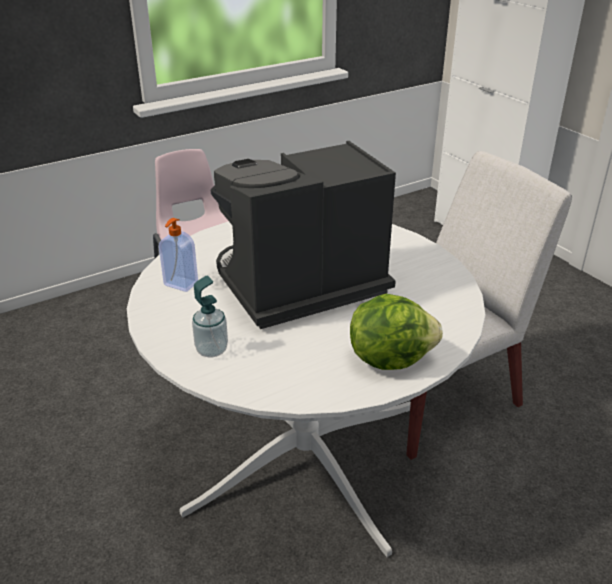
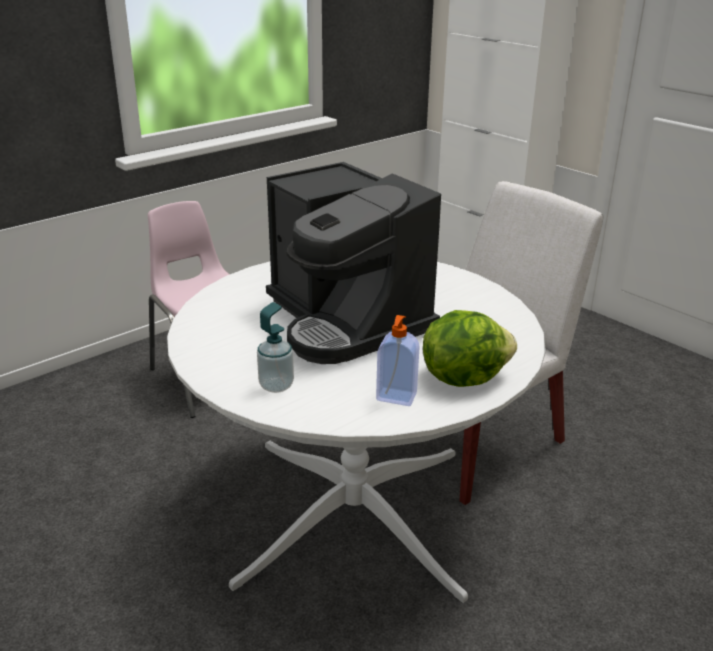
camera: 10 degrees left, 5 degrees down
(180, 284) = (220, 328): soap dispenser -> soap dispenser (396, 398)
(298, 286) = (346, 321): coffee machine -> coffee machine turned 90 degrees counterclockwise

